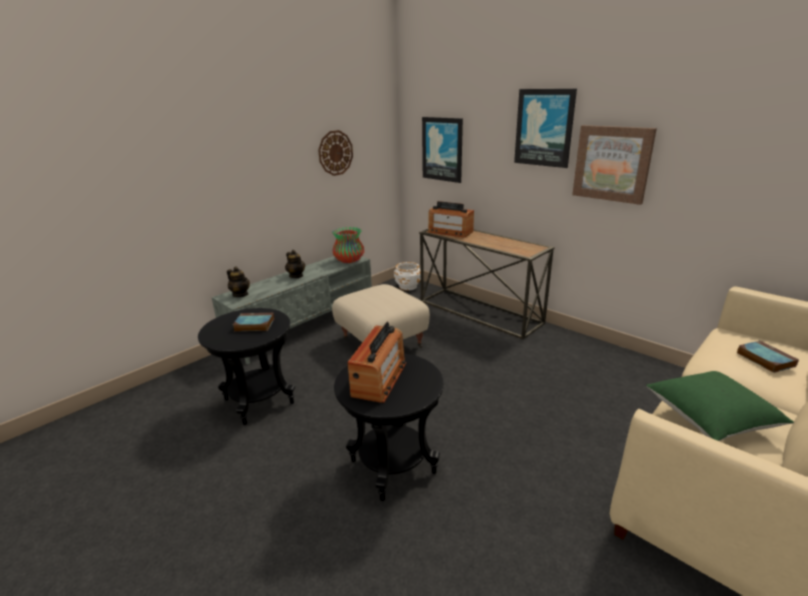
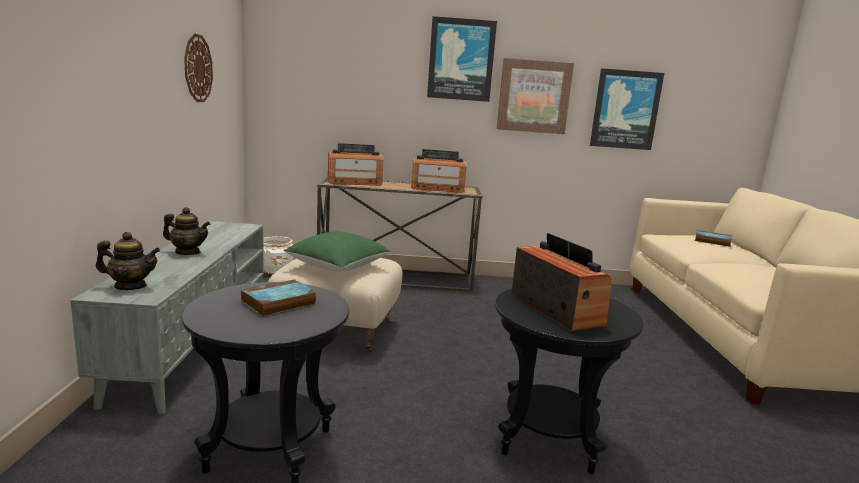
camera: 45 degrees left, 10 degrees down
(348, 260) = (236, 229): vase -> none
(442, 149) = (321, 82): picture -> picture (625, 109)
(506, 246) = (437, 188): none -> radio
(710, 419) = (762, 277): green pillow -> green pillow (338, 267)

